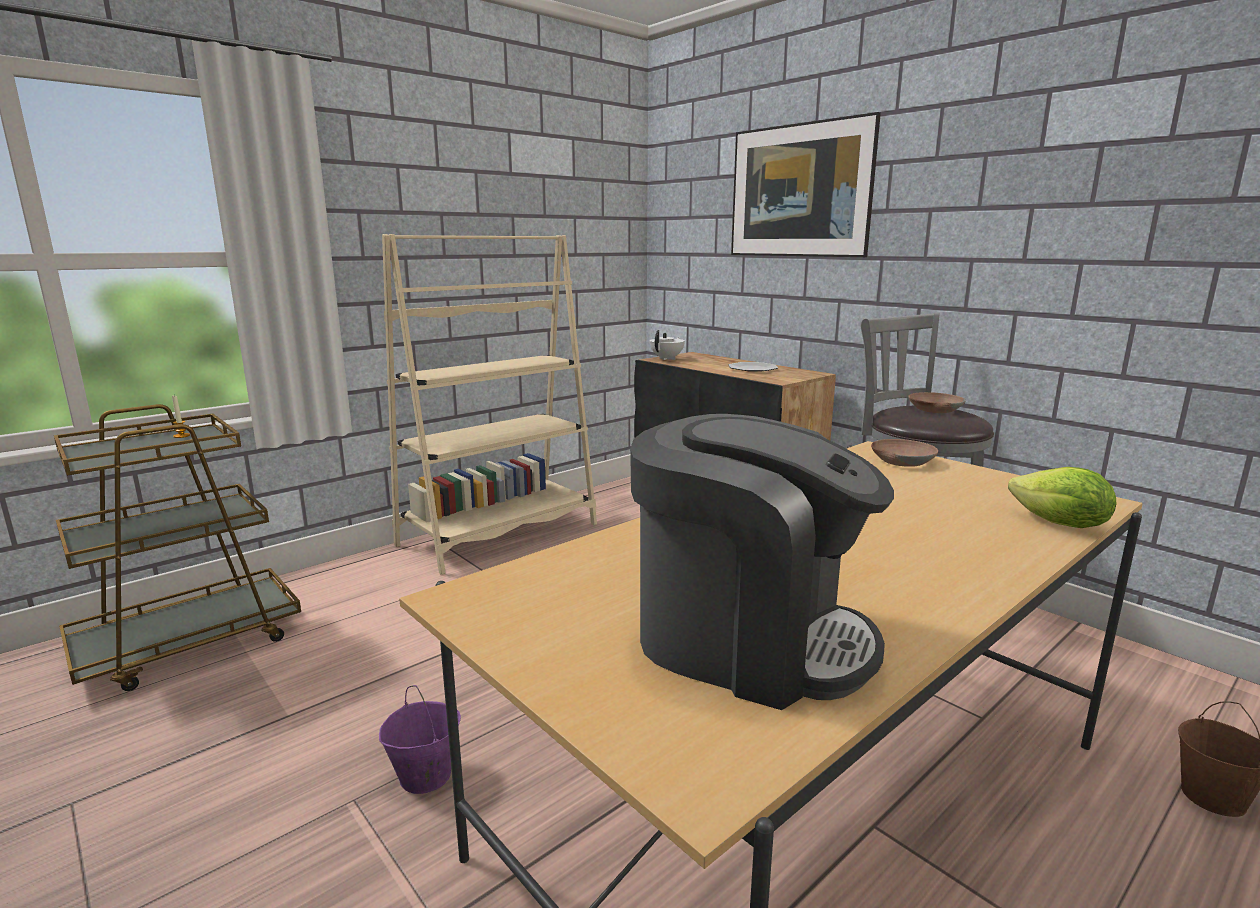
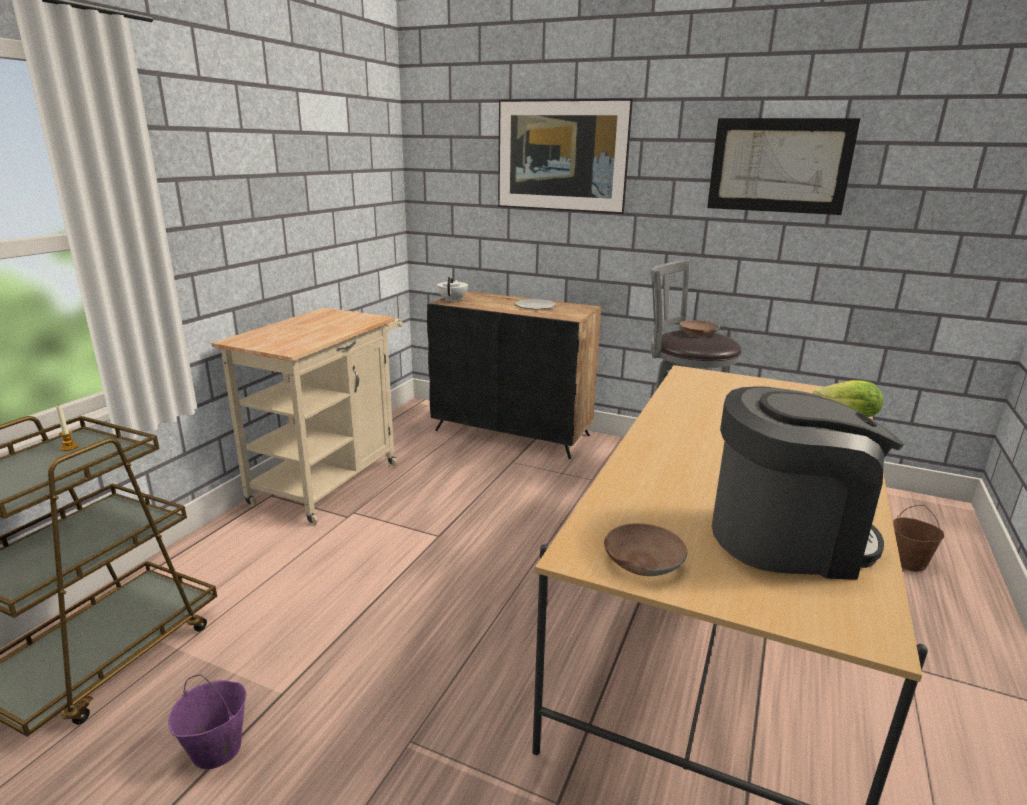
camera: 25 degrees left, 5 degrees up
(424, 776) = (452, 703): purple bucket -> purple bucket (216, 750)
(499, 535) = (332, 479): beige bookcase -> beige cart
(901, 461) = (713, 380): brown bowl -> brown bowl (642, 560)
(1072, 180) = (779, 165): none -> picture

